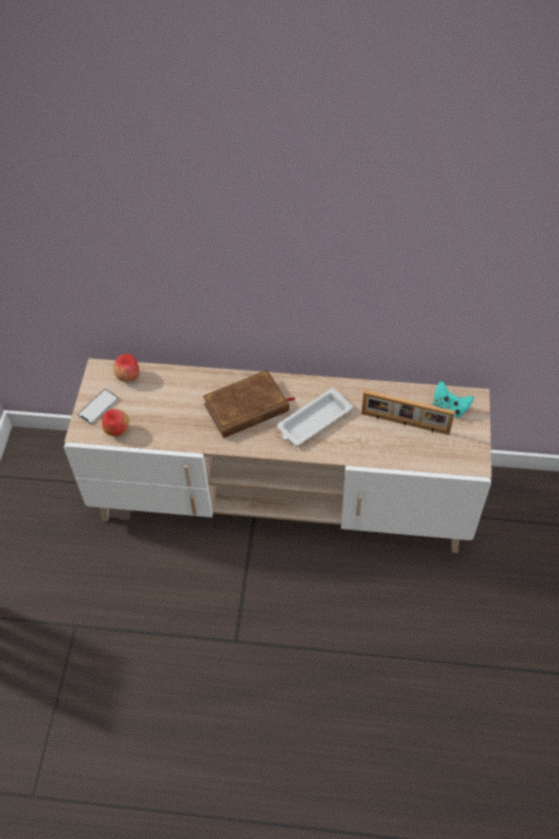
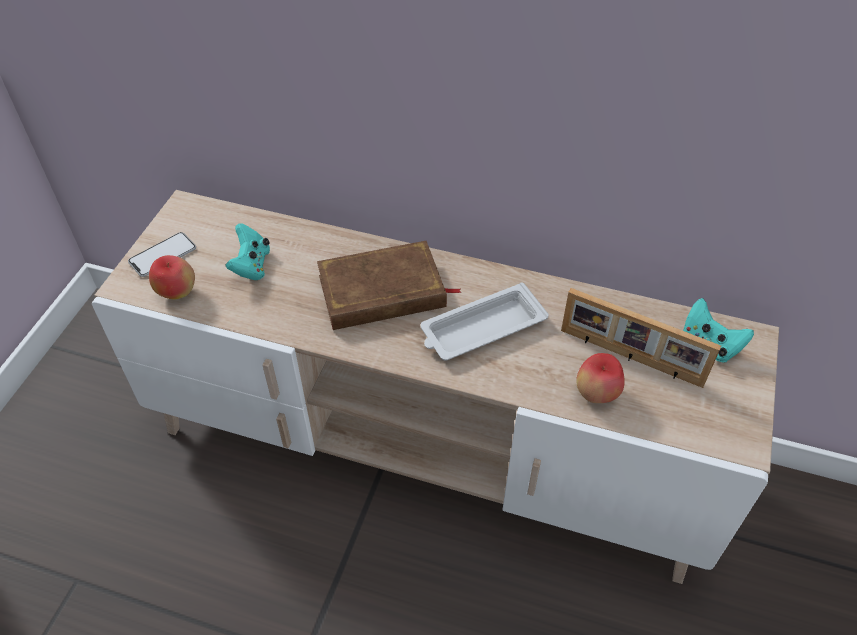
camera: 10 degrees right, 5 degrees down
(128, 377) = (222, 222): apple -> apple (596, 394)
(158, 404) = (252, 265): none -> turquoise game controller

